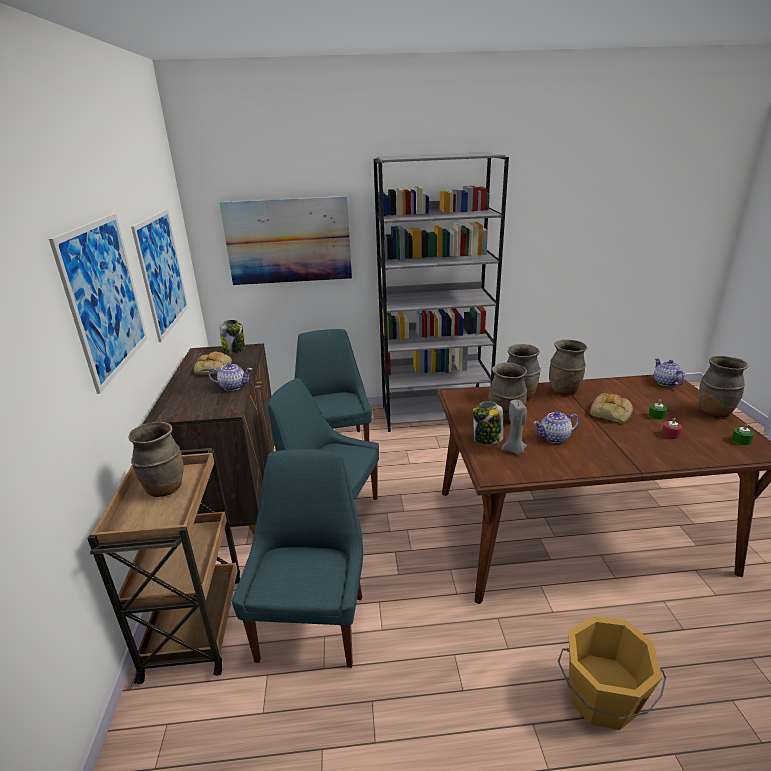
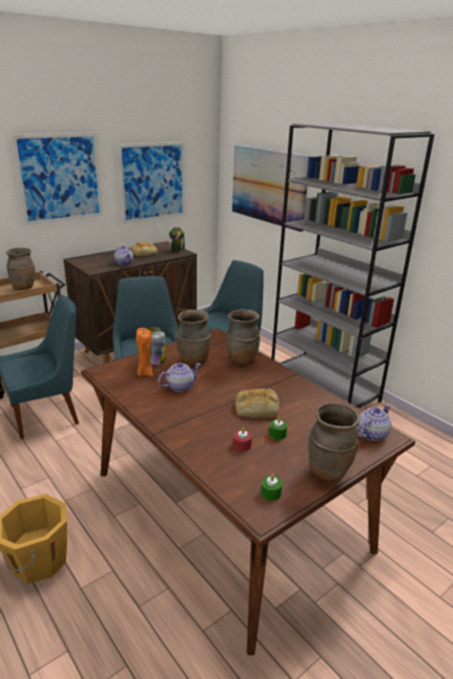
camera: 55 degrees right, 0 degrees up
(514, 450) = (144, 373): grey candle -> orange candle
(554, 438) = (180, 386): teapot -> teapot turned 105 degrees clockwise
(564, 391) = (277, 379): brown vase -> none

